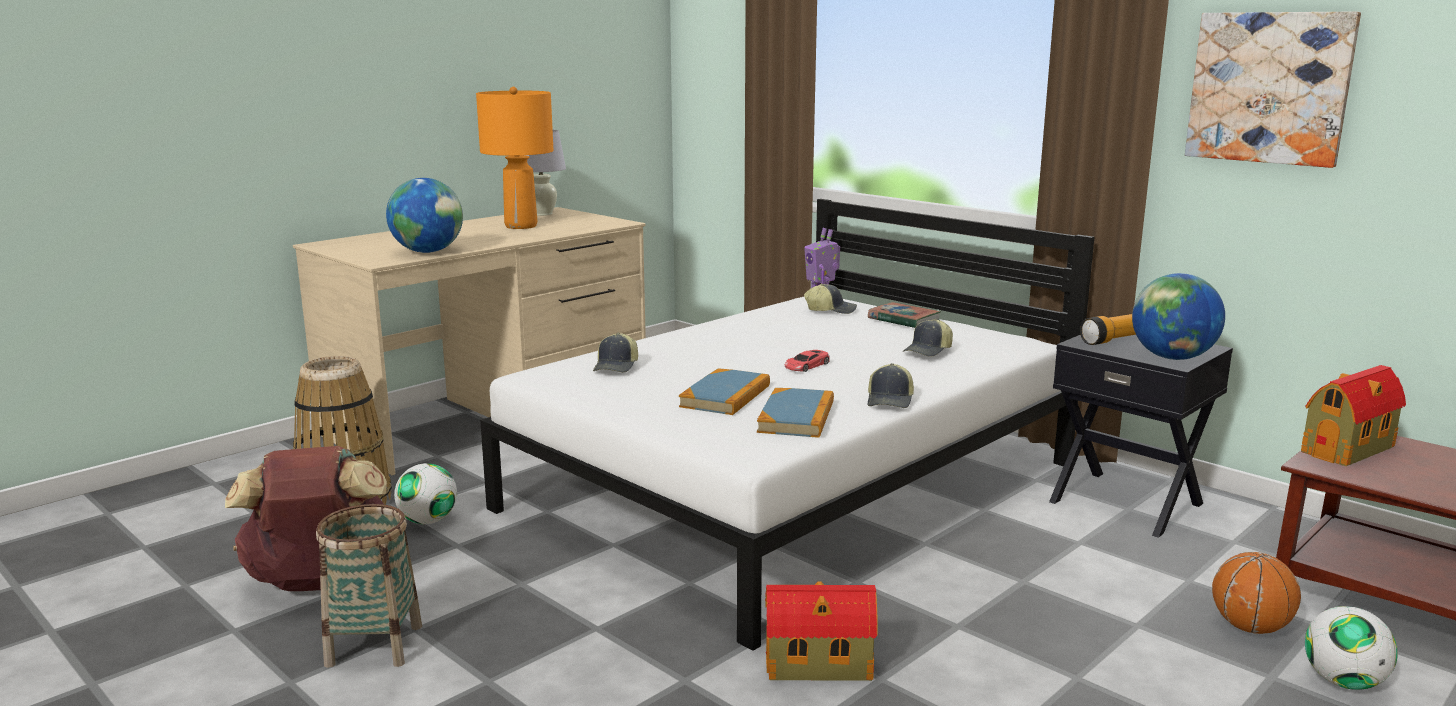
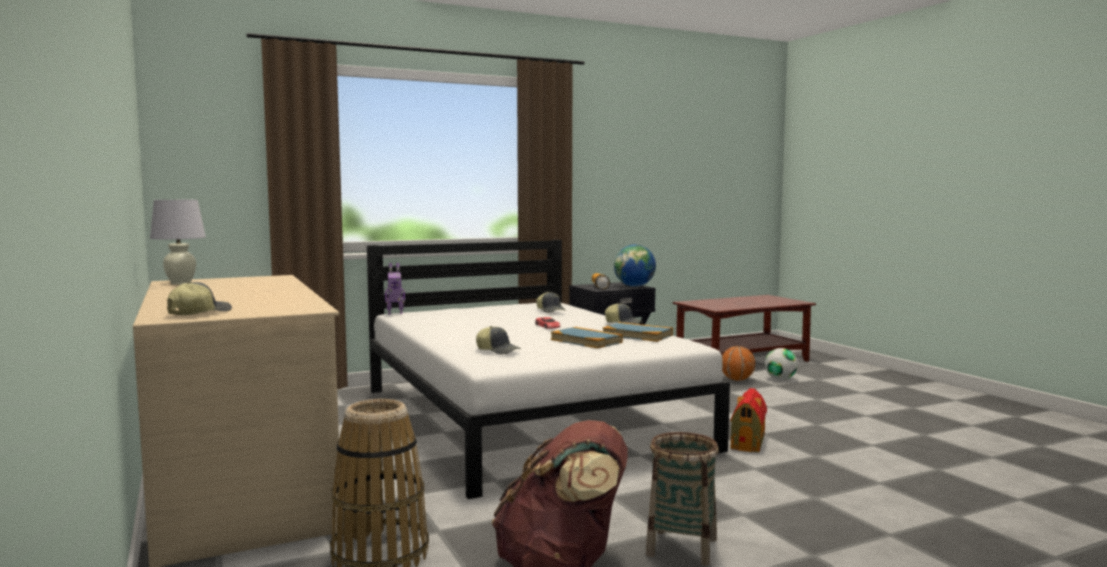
camera: 70 degrees left, 10 degrees down
(428, 252) = (295, 301): globe -> none
(428, 521) = (470, 521): football -> none
(521, 226) = (228, 287): orange table lamp -> none
(831, 310) = (433, 314): cap -> cap (199, 313)
(903, 320) = (478, 309): book -> none
(1269, 88) = (609, 160): picture -> none
(1349, 449) = (704, 304): toy house -> none

